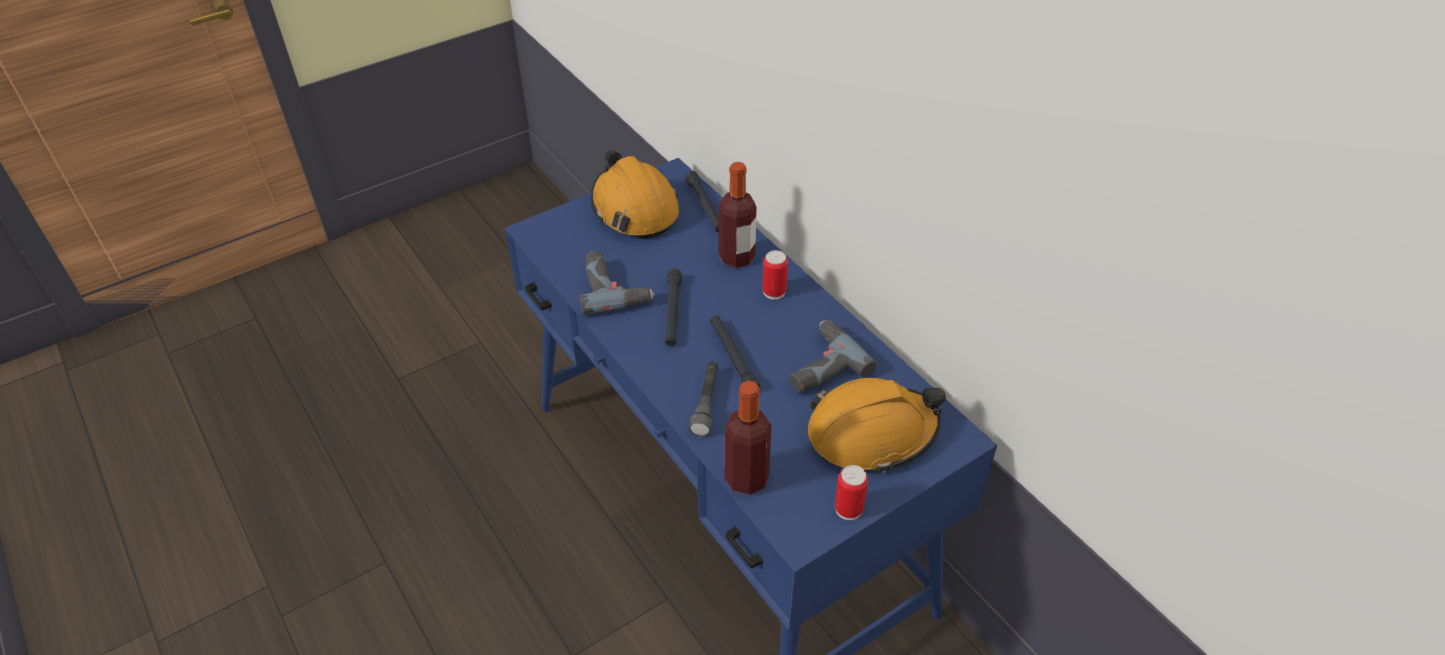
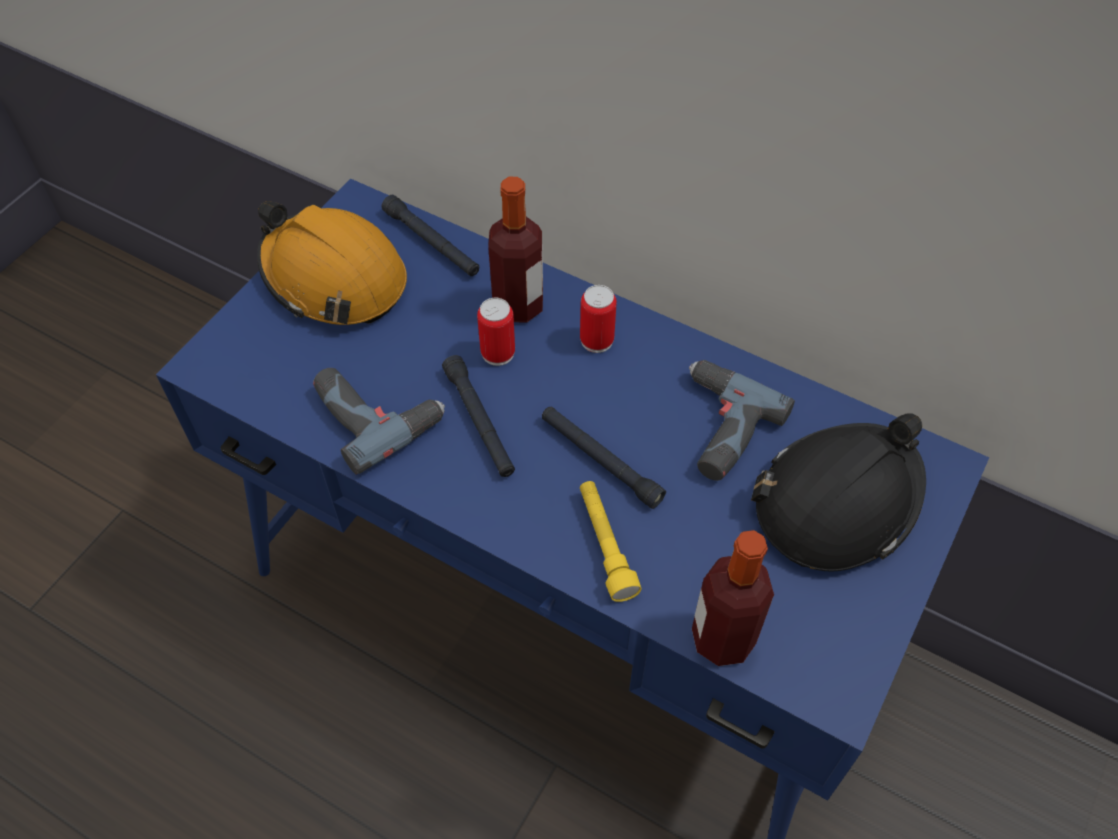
camera: 25 degrees left, 10 degrees up
(706, 403) = (605, 545): grey flashlight -> yellow flashlight
(848, 509) = (873, 626): can -> can (498, 353)
(871, 433) = (837, 502): orange hard hat -> black hard hat

